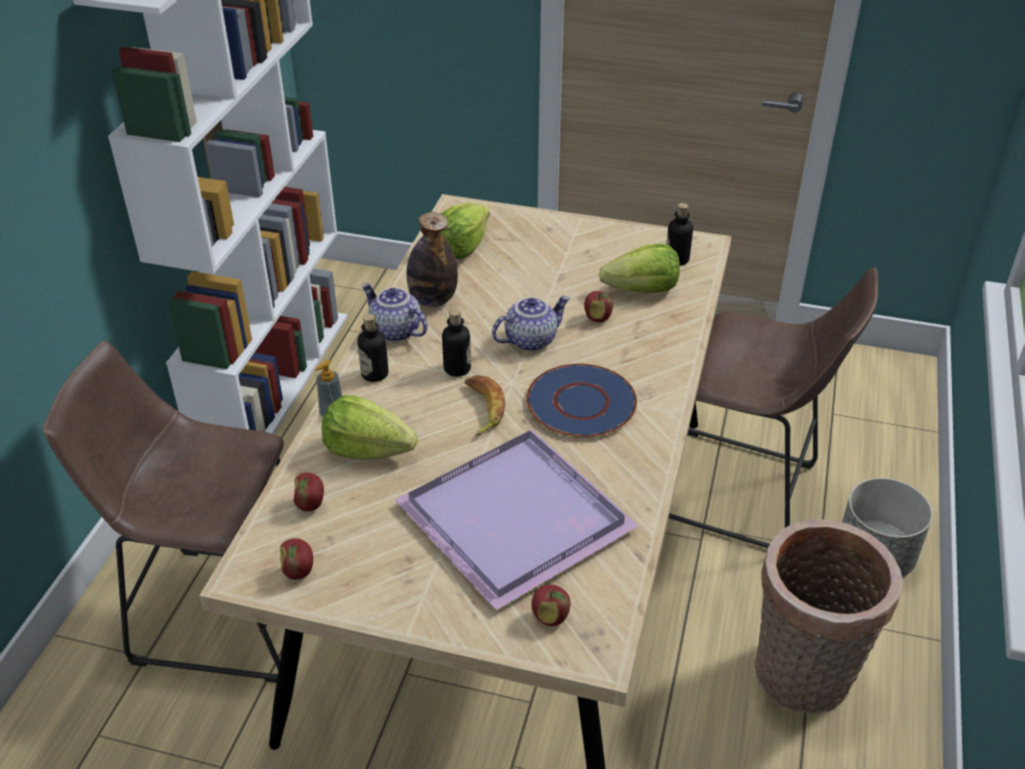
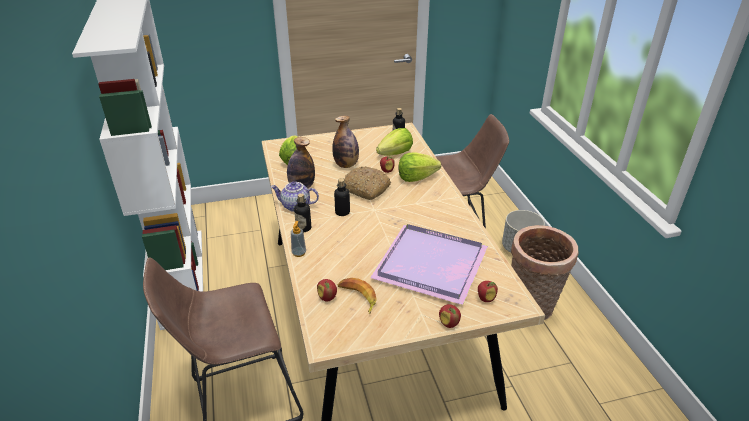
camera: 30 degrees left, 5 degrees down
(299, 572) = (351, 330): apple -> apple (449, 323)
(367, 450) = (332, 262): lettuce -> lettuce (416, 177)
(481, 409) = (370, 225): banana -> banana (357, 297)
(530, 339) = (365, 189): teapot -> bread
(539, 284) = (346, 165): none -> bottle
(582, 403) = (413, 207): blue plate -> none

